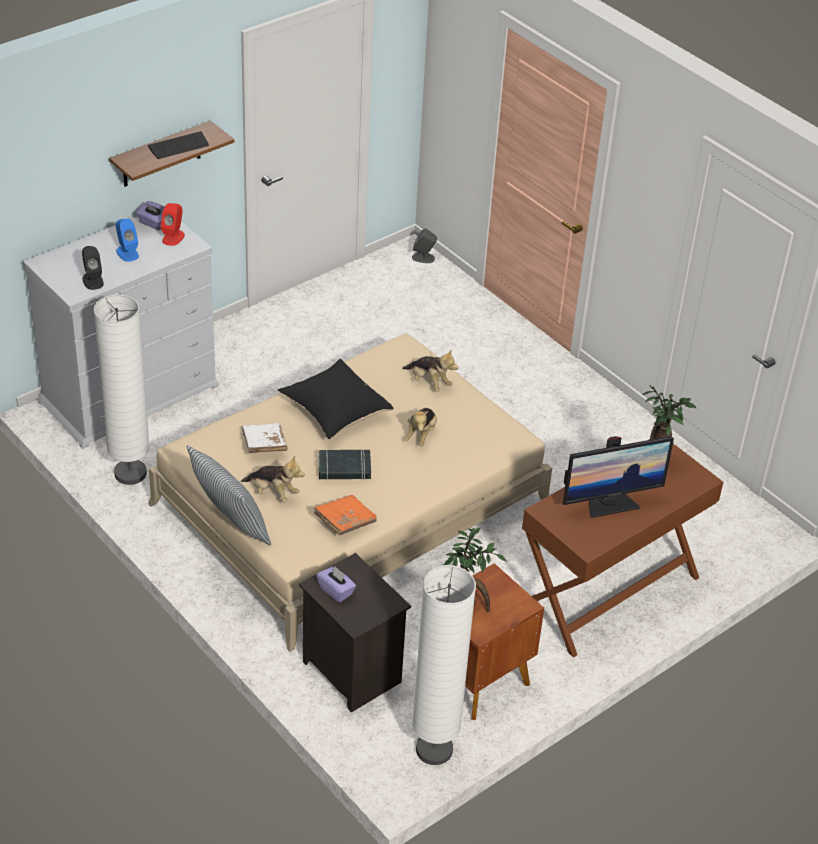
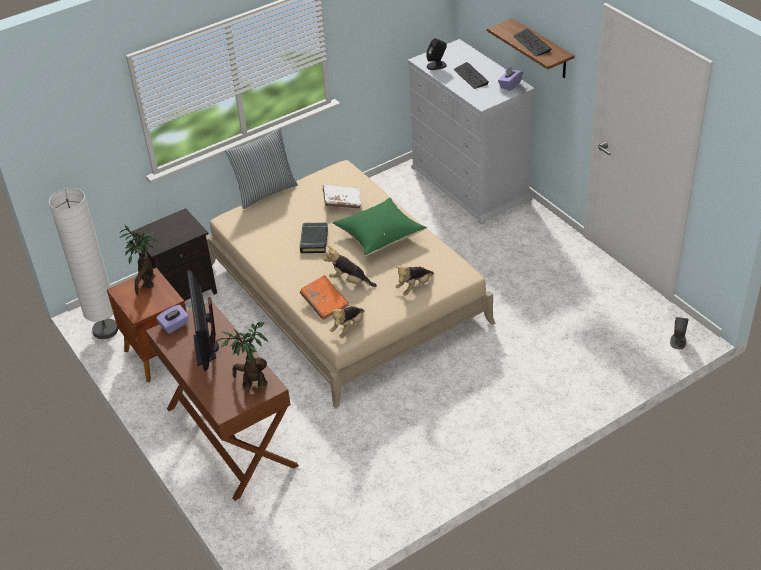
camera: 100 degrees right, 0 degrees up
(127, 253) = (471, 76): blue speaker -> keyboard
(130, 473) = (385, 189): white floor lamp -> none
(173, 237) = (492, 94): red speaker -> none
(273, 493) = (293, 208): plush toy -> plush toy (348, 328)
(334, 412) = (380, 237): black pillow -> green pillow
(336, 591) = (174, 223): purple tissue box -> purple tissue box (174, 325)
(345, 521) = (260, 242): orange book -> orange book (324, 303)

